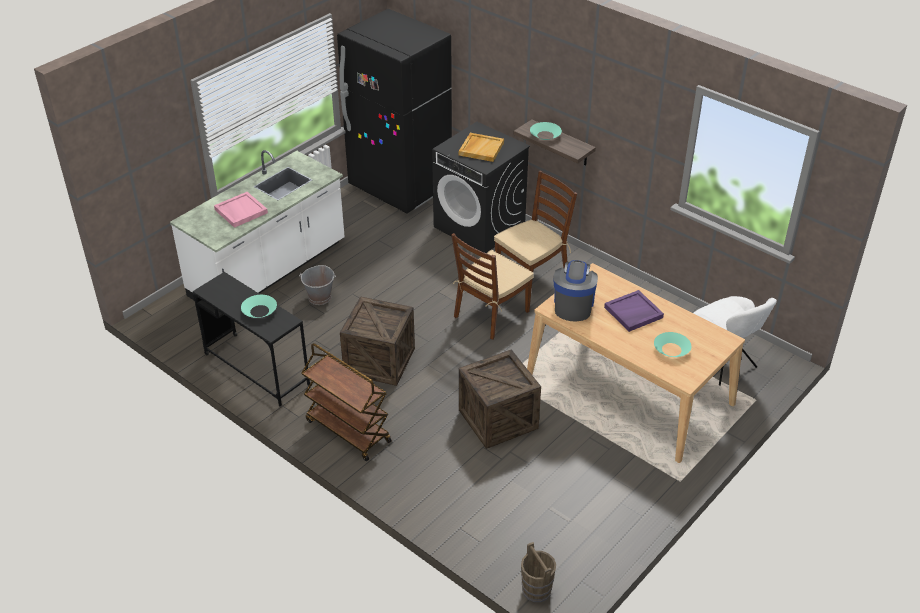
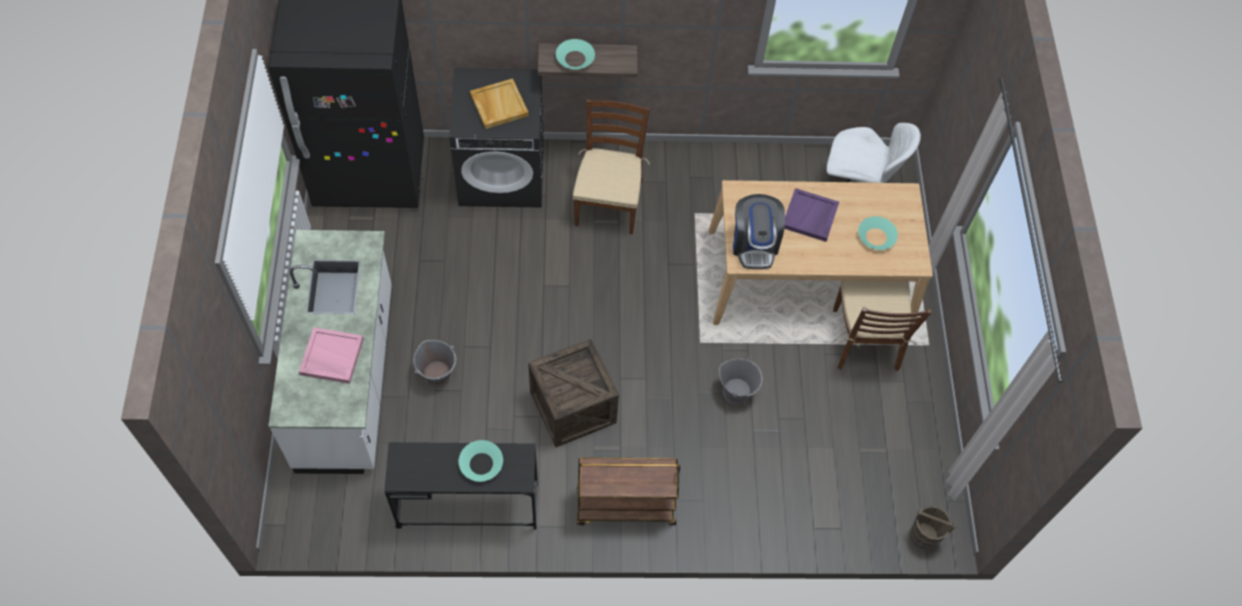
camera: 45 degrees left, 20 degrees up
(491, 314) = (618, 277): brown chair -> brown chair (865, 340)
(498, 419) = (737, 392): crate -> grey bucket
(573, 305) = (754, 244): coffee machine -> coffee machine turned 150 degrees counterclockwise

